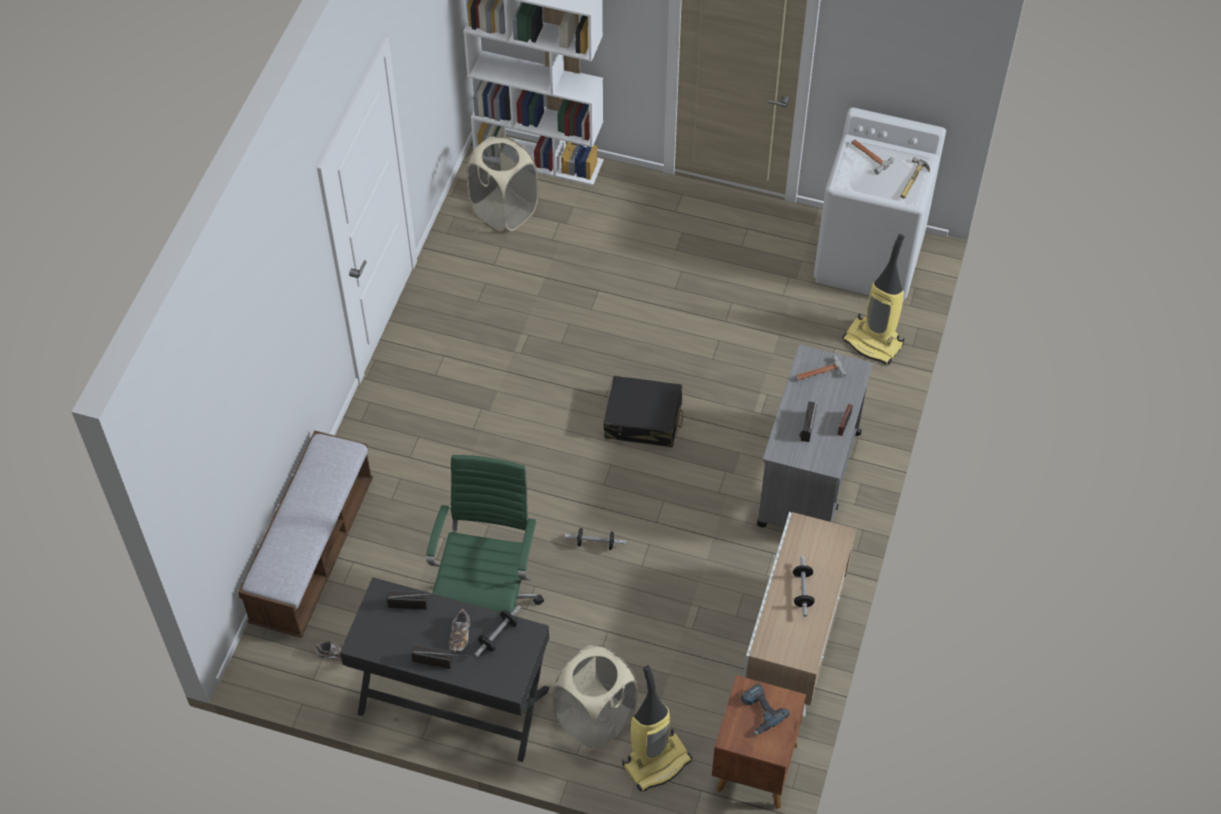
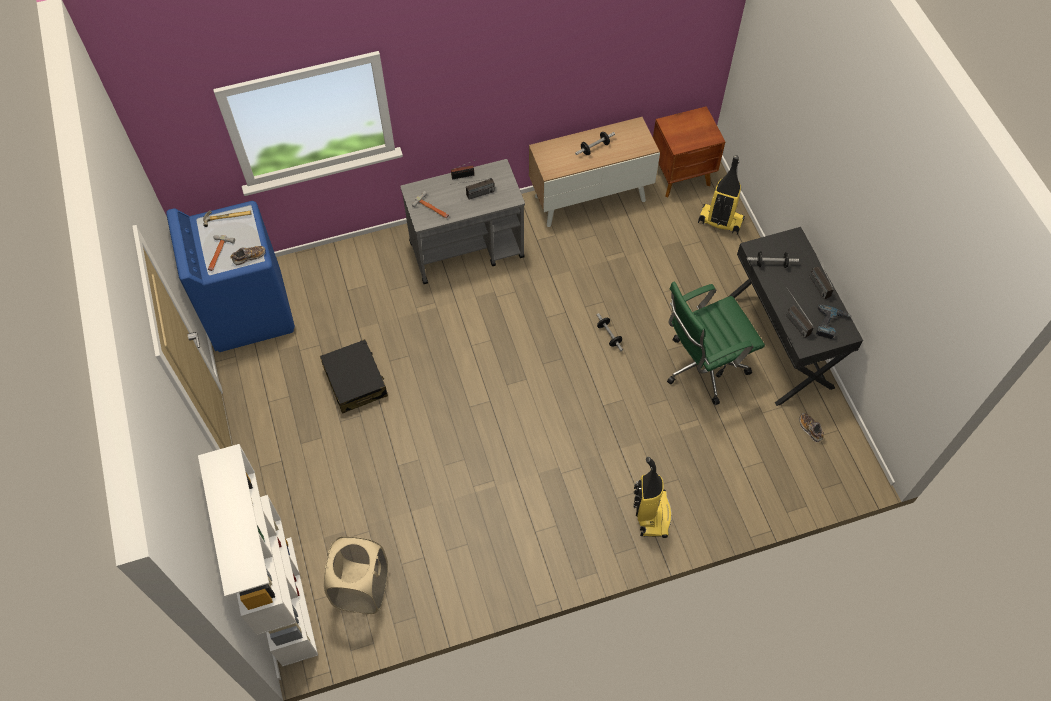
camera: 125 degrees left, 5 degrees up
(313, 552) = (758, 498): bench -> none
(460, 635) = (790, 283): shoe -> shoe (249, 257)
(595, 719) = (722, 264): beige laundry basket -> none
(643, 420) = (492, 366): black suitcase -> black suitcase (355, 381)
(759, 712) = (686, 132): power drill -> power drill (830, 324)
(869, 258) = (248, 311): white washing machine -> blue washing machine
(874, 342) = (326, 271): vacuum cleaner -> vacuum cleaner (651, 513)

